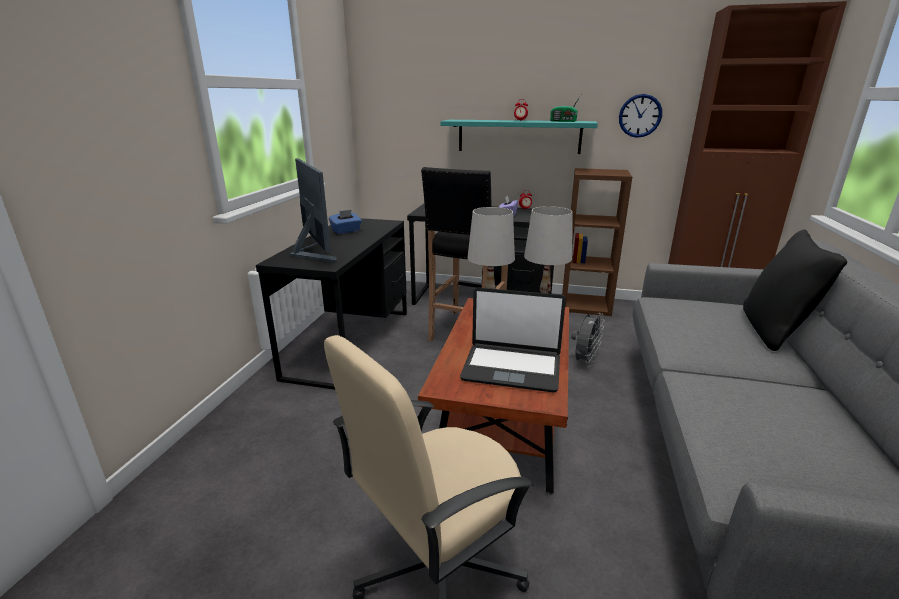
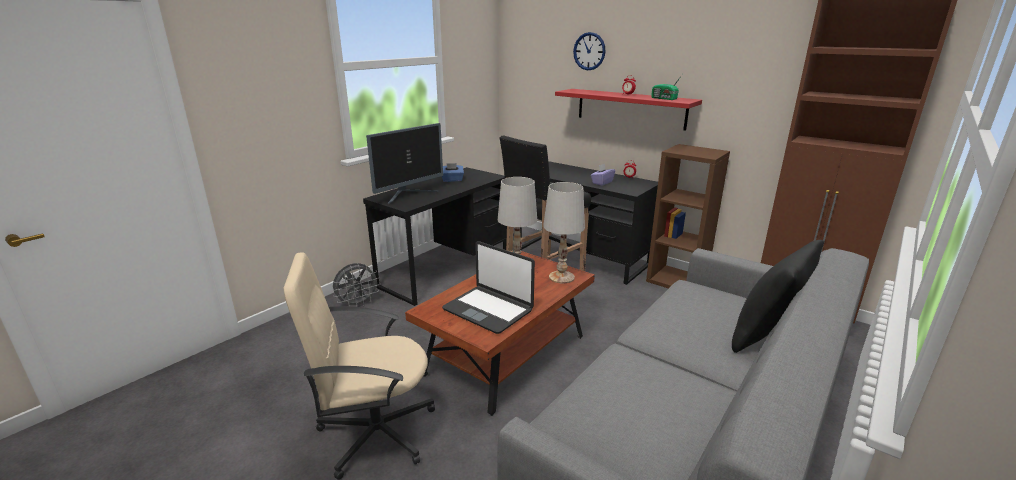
camera: 25 degrees right, 0 degrees up
(313, 252) = (408, 194): monitor -> monitor turned 45 degrees clockwise
(519, 136) = (630, 108): turquoise shelf -> red shelf
(585, 362) = (621, 330): grey fan -> grey fan (358, 304)
(640, 116) = (746, 97): wall clock -> wall clock (589, 51)

